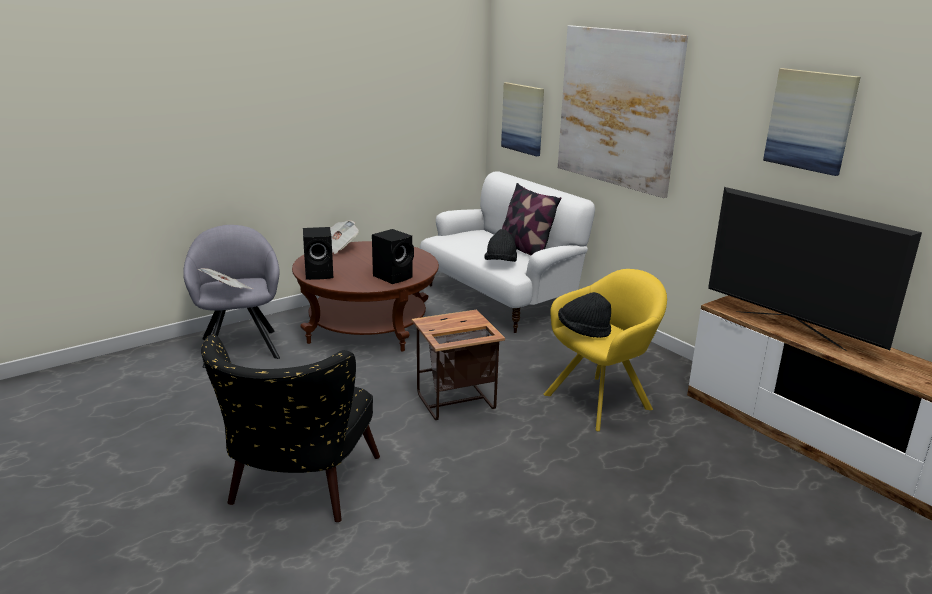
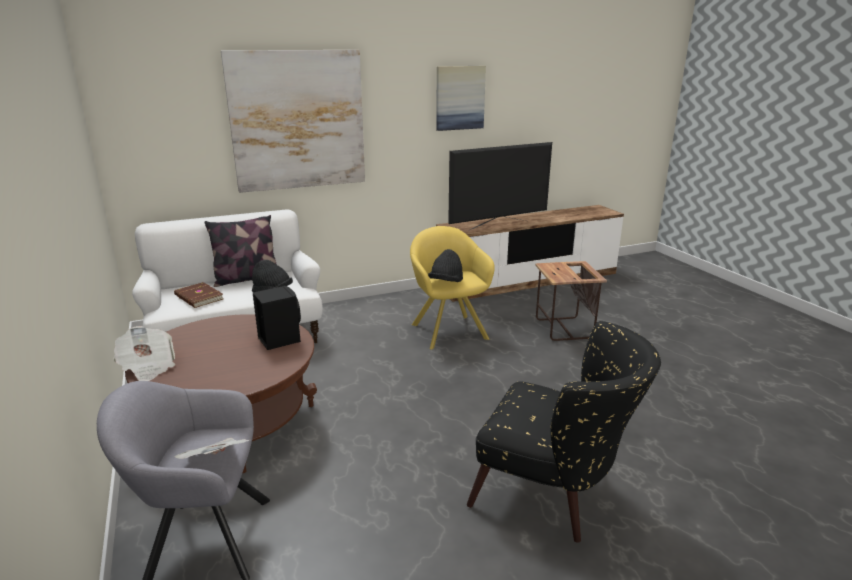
camera: 75 degrees left, 0 degrees up
(320, 274) = (229, 382): black speaker -> none
(454, 402) = (427, 390): side table -> side table (564, 329)
(471, 242) = (198, 297): none -> brown book
(523, 118) = (168, 157): picture -> none

